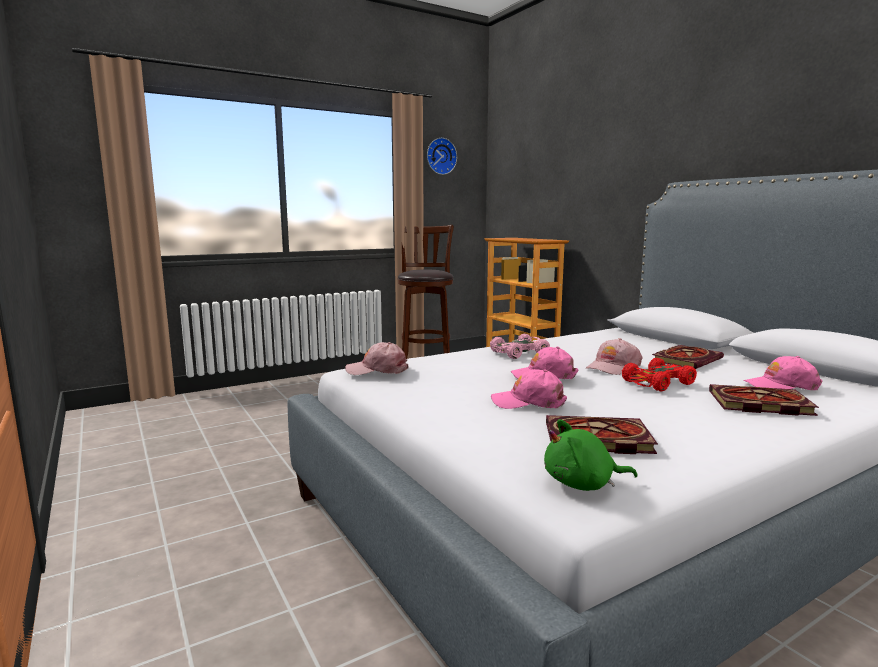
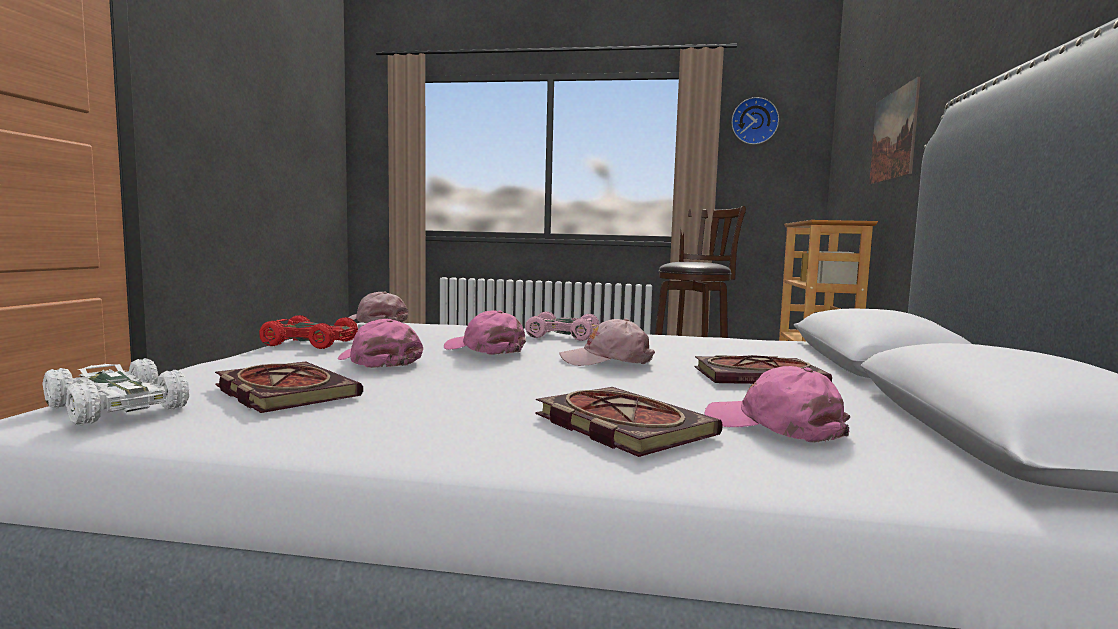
camera: 40 degrees right, 5 degrees down
(576, 185) = (894, 135): none -> picture
(582, 484) = (115, 407): green plush toy -> white toy car
(657, 383) = (585, 380): red toy car -> red toy car (308, 343)

